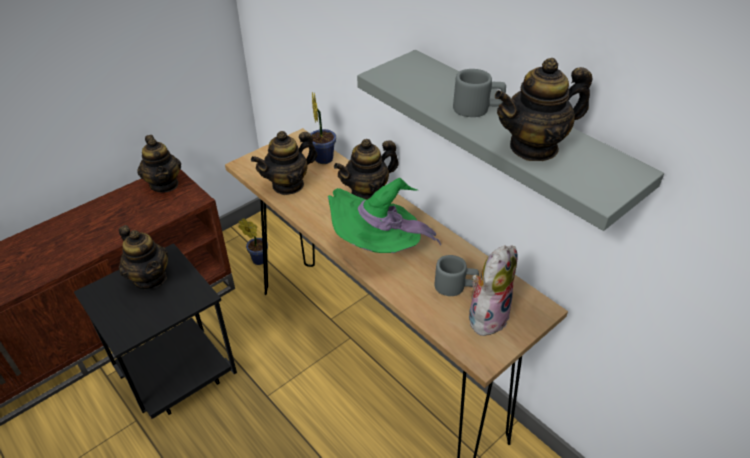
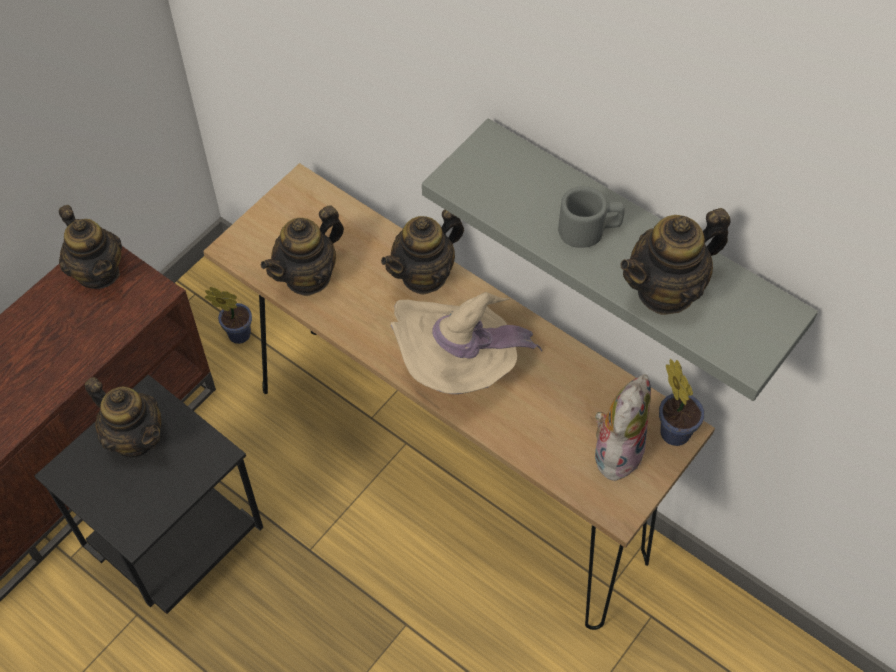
camera: 10 degrees left, 15 degrees up
(323, 157) = (346, 217): potted plant -> potted plant (673, 429)
(378, 247) = (459, 366): green hat -> beige hat
(455, 286) = (570, 413): grey mug -> none

